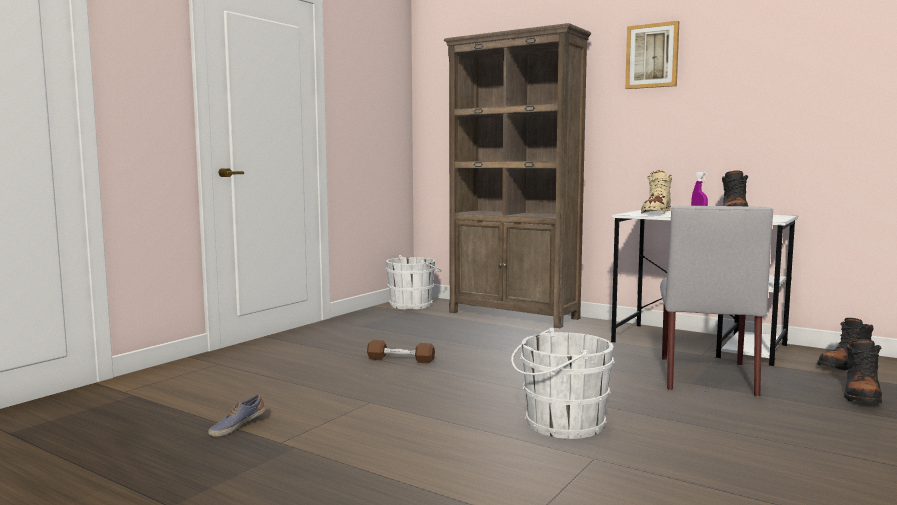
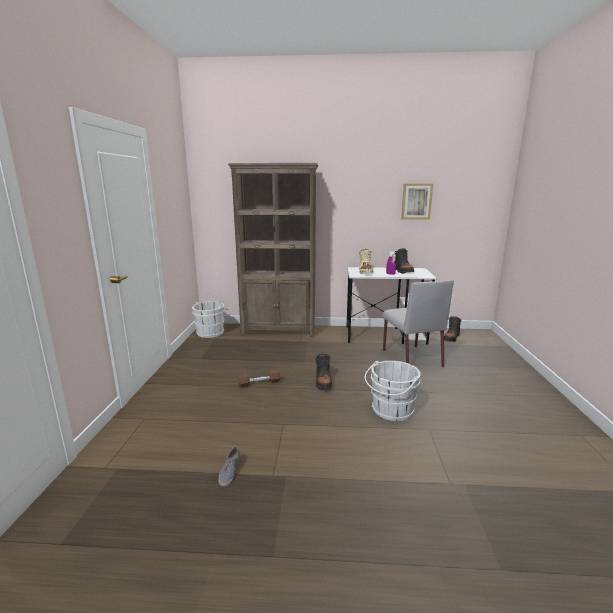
camera: 30 degrees left, 10 degrees up
(652, 56) = (353, 181): picture -> picture (416, 201)
(861, 395) = (474, 356): black boot -> black boot (323, 382)

